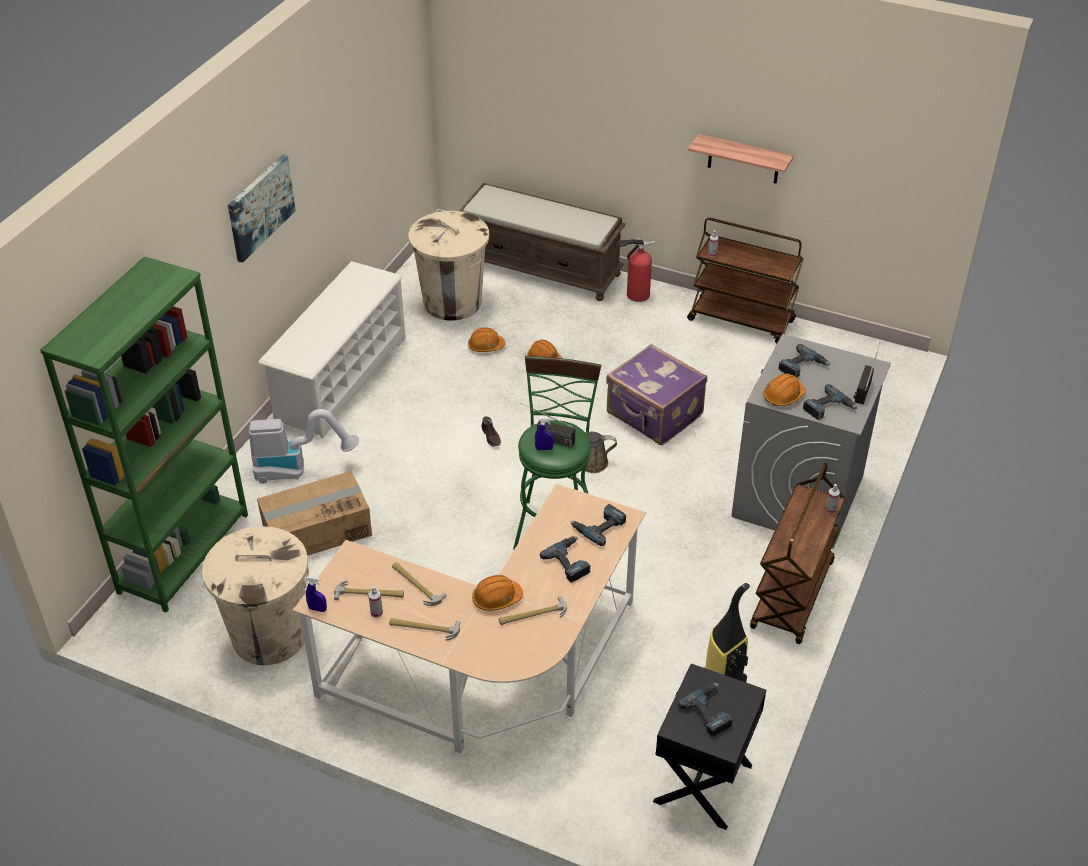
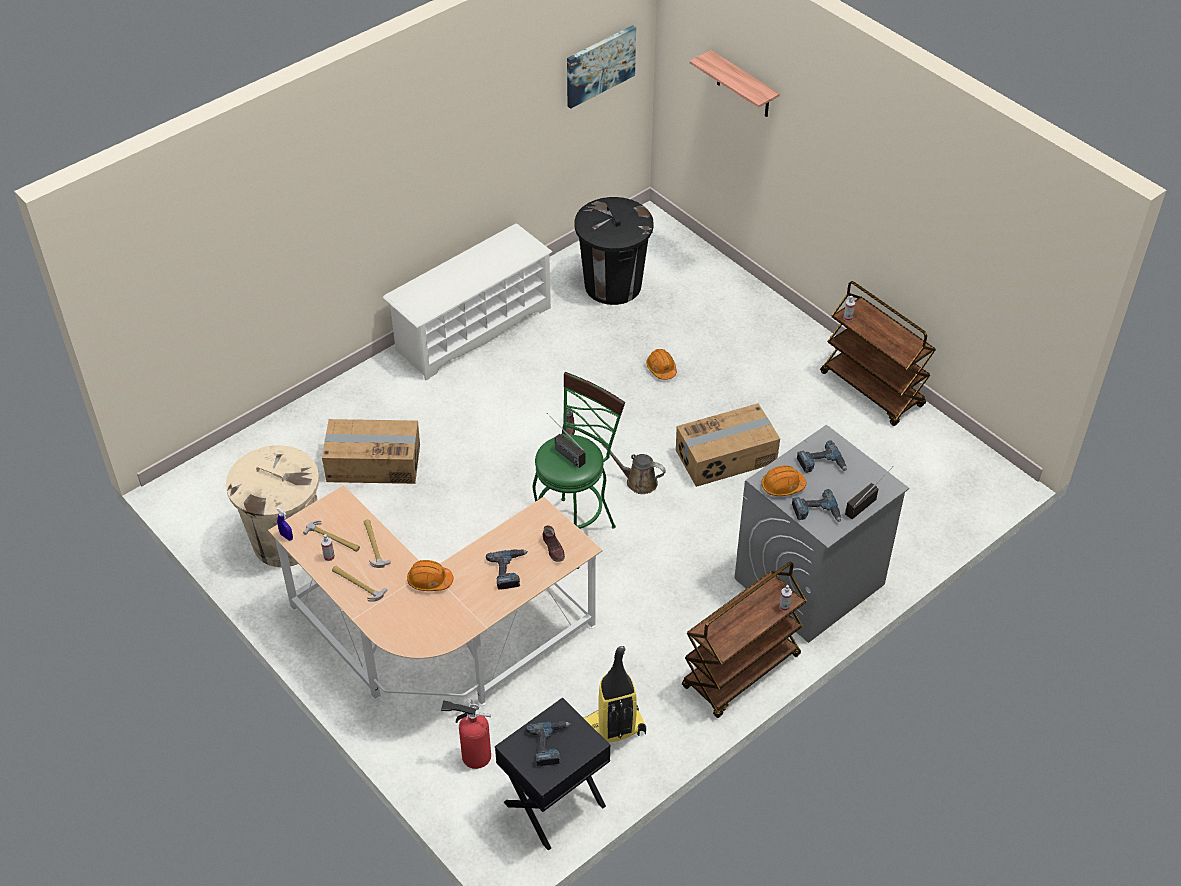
camera: 25 degrees right, 5 degrees up
(184, 552) = (260, 445): green bookcase -> none
(260, 207) = (405, 163): picture -> picture (600, 65)
(298, 469) = (390, 402): vacuum cleaner -> none
(452, 302) = (612, 285): beige trash can -> black trash can
(486, 346) = (616, 338): orange hard hat -> none
(533, 615) = (449, 606): hammer -> none
(542, 268) = (715, 276): brown bench -> none
(544, 449) = (554, 461): blue spray bottle -> none
(599, 526) = (554, 548): power drill -> brown shoe
(635, 295) = (786, 331): fire extinguisher -> fire extinguisher (473, 755)
(653, 416) = (726, 457): purple suitcase -> cardboard box
(743, 159) = (897, 235): shelf -> shelf (743, 85)

